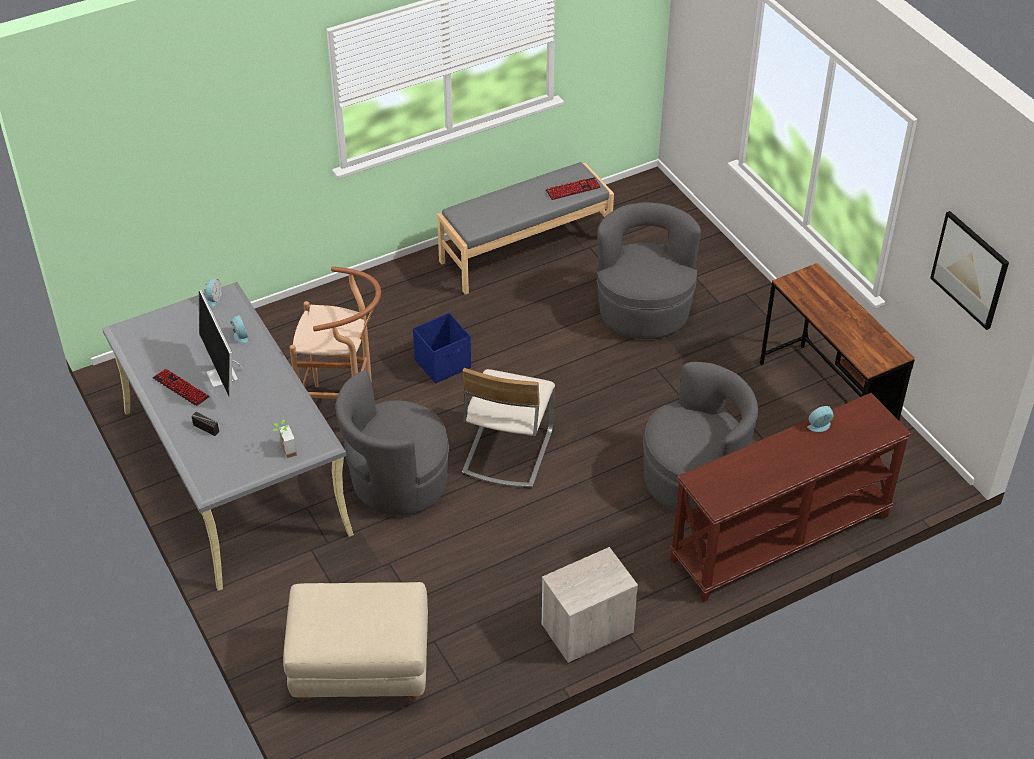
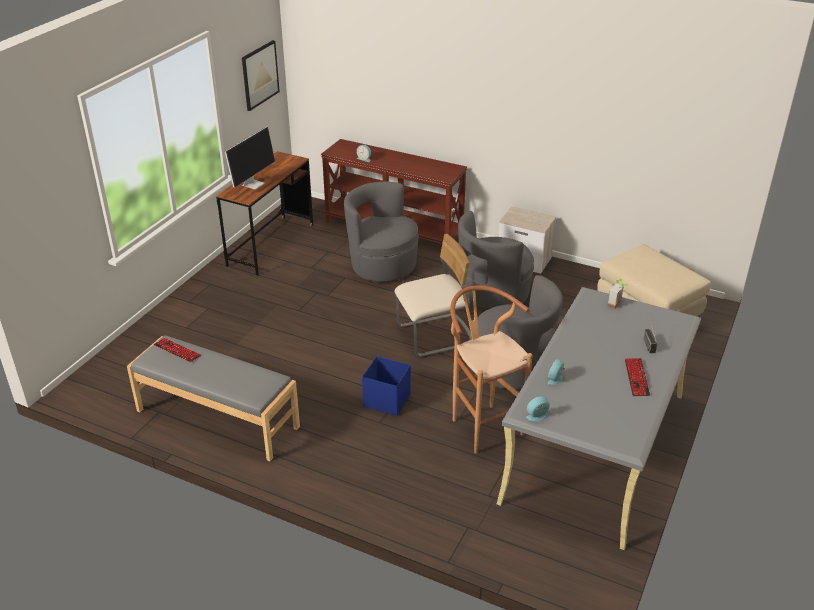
camera: 125 degrees left, 10 degrees down
(222, 376) = (600, 365): monitor -> monitor (253, 184)
(644, 311) = (244, 335): grey armchair -> grey armchair (493, 293)

